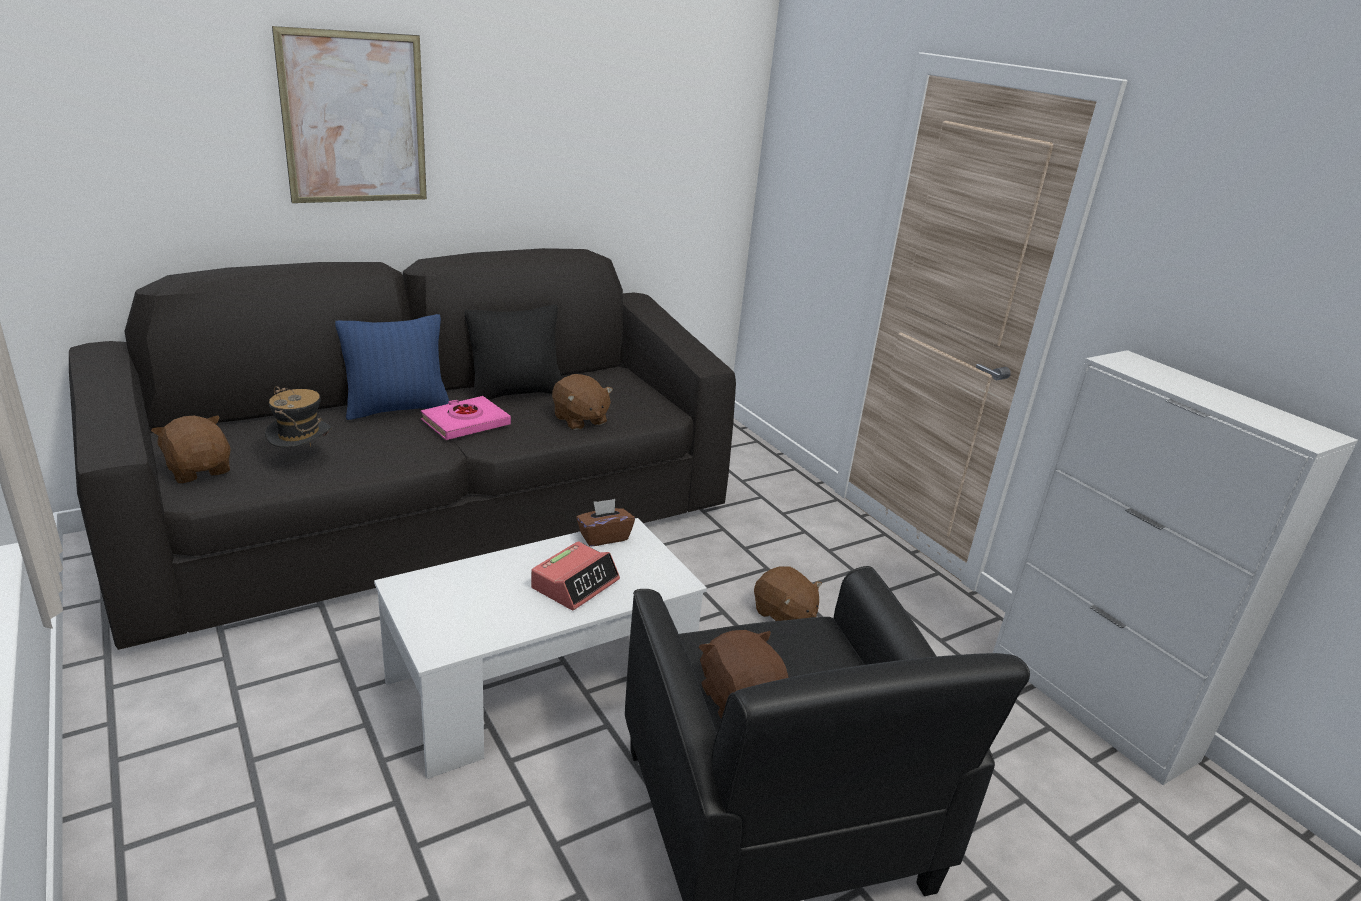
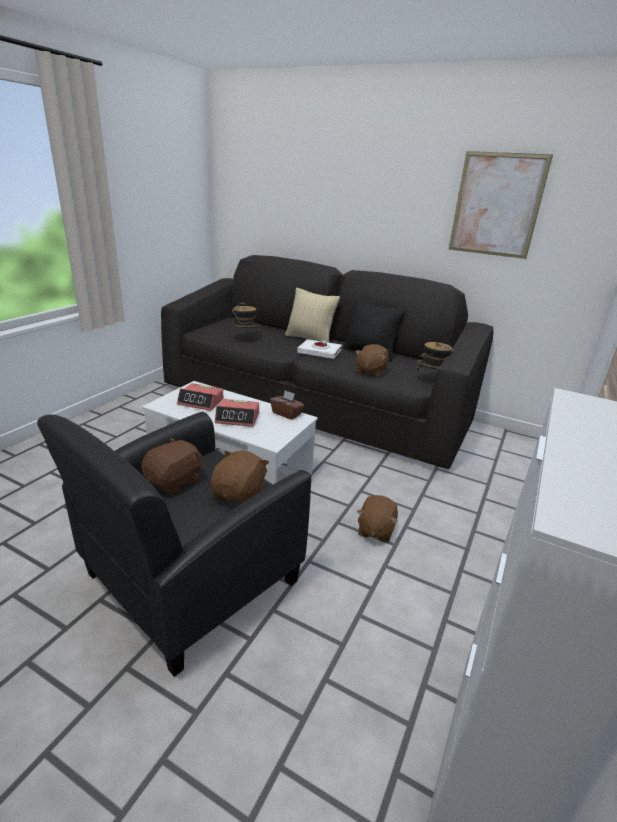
camera: 60 degrees right, 0 degrees up
(199, 470) = (214, 329): brown plush toy -> brown plush toy (240, 494)
(355, 119) = (340, 192): picture -> picture (496, 205)
(397, 409) = (309, 339): blue pillow -> beige pillow
(465, 423) = (319, 352): pink book -> white book
(478, 600) = (201, 402): none -> alarm clock
(657, 398) = (431, 381): none -> hat

